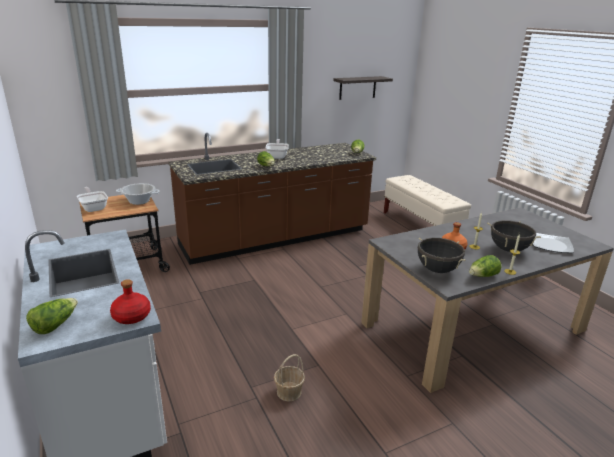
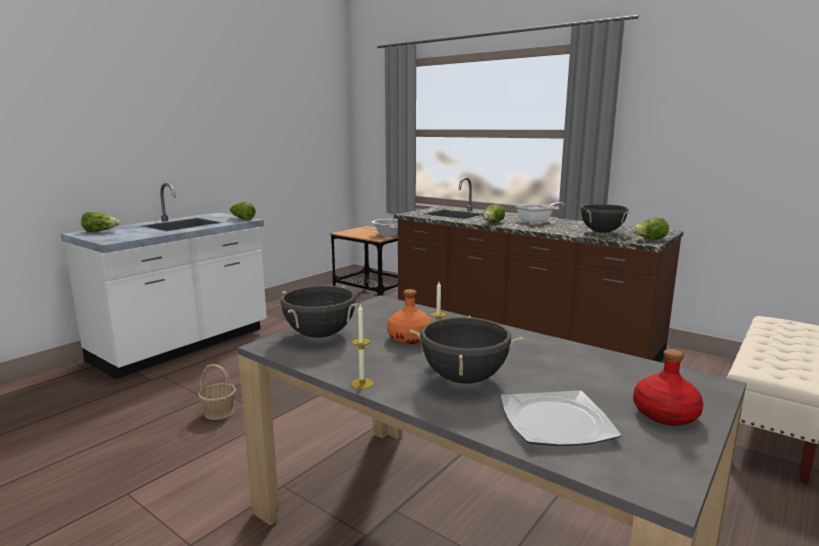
camera: 65 degrees right, 10 degrees down
(94, 207) = (357, 230): frying pan -> none
(131, 316) = (113, 239): red bottle -> red bottle (665, 414)
(329, 154) = (602, 232): none -> black cooking pot
(357, 87) = (741, 143): shelf -> none
(483, 276) = (324, 364): lettuce -> lettuce (242, 219)

